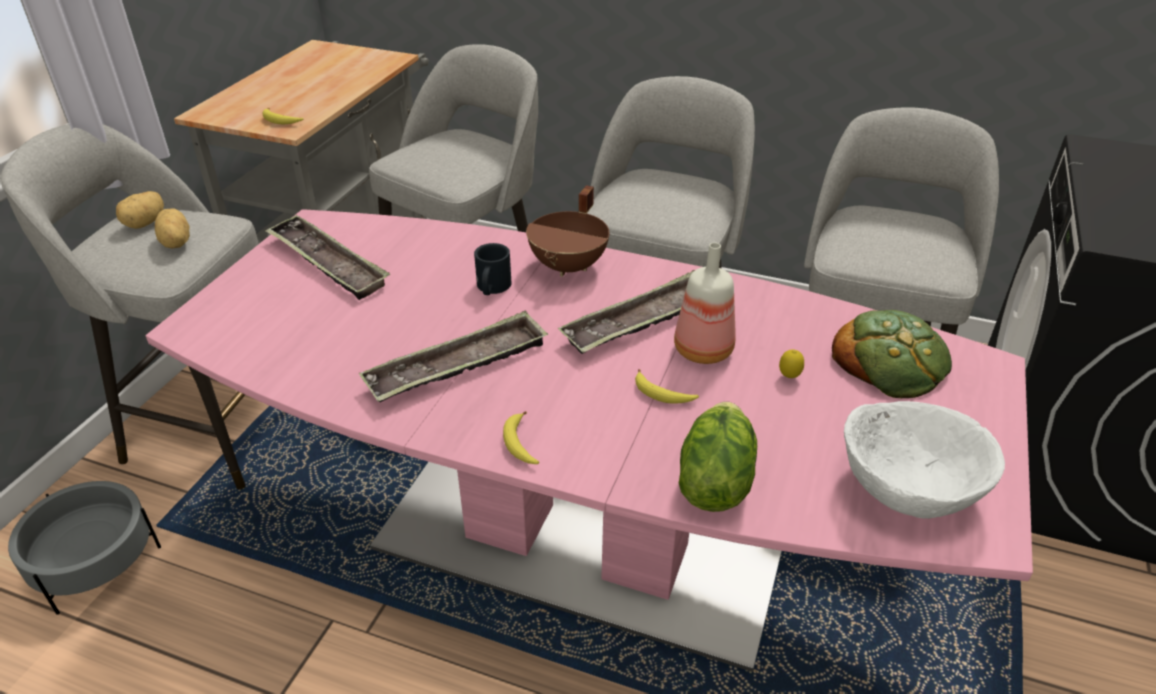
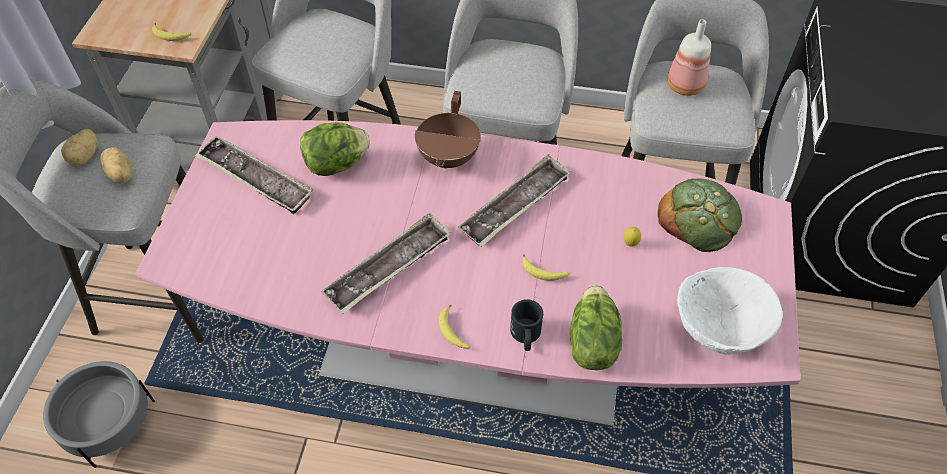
camera: 10 degrees left, 15 degrees up
(429, 259) = (336, 164): none -> lettuce
(492, 288) = (394, 188): black mug -> black mug (526, 336)
(704, 351) = (567, 229): bottle -> bottle (686, 86)

